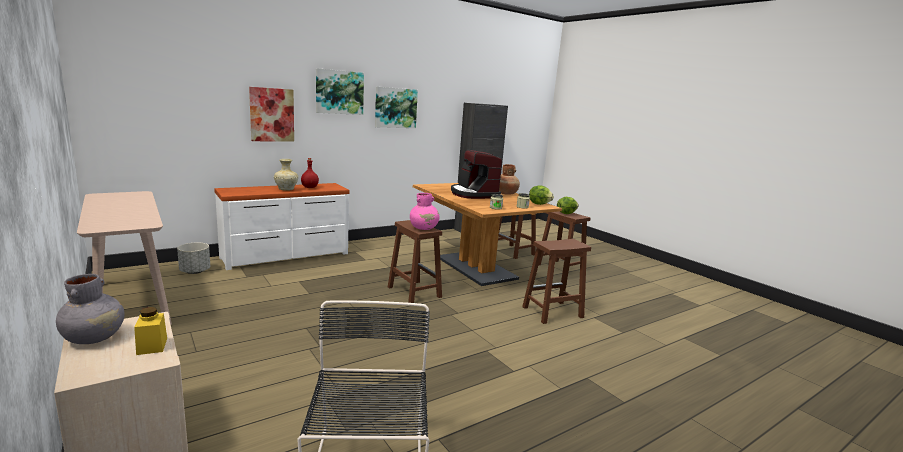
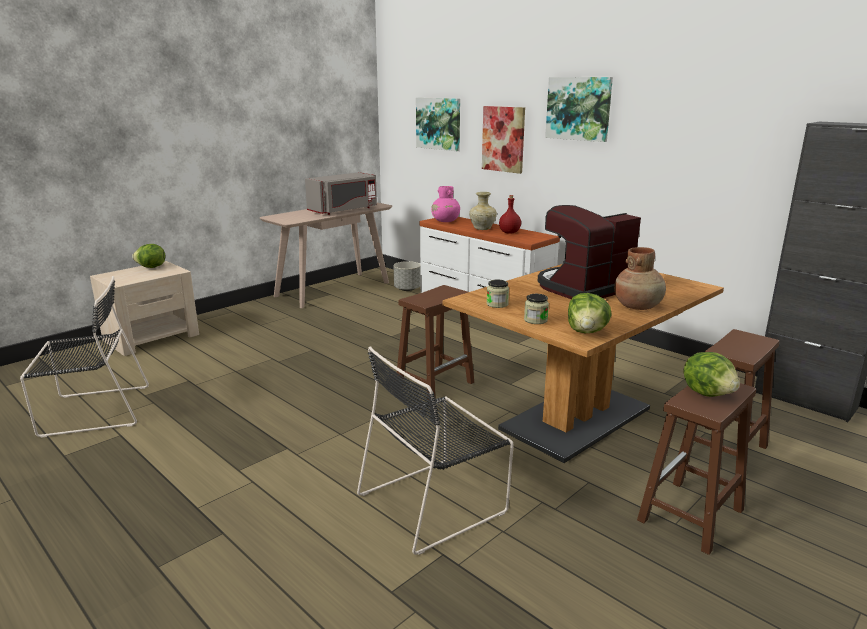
camera: 80 degrees right, 5 degrees up
(95, 338) = (151, 267): grey vase -> lettuce
(133, 204) = (344, 210): none -> grey microwave
(152, 346) = (137, 278): yellow jar -> none
(395, 108) = (663, 132): picture -> picture (439, 123)
(424, 228) = (426, 299): pink vase -> pink vase (445, 221)
(552, 312) = (435, 501): brown stool -> black chair

